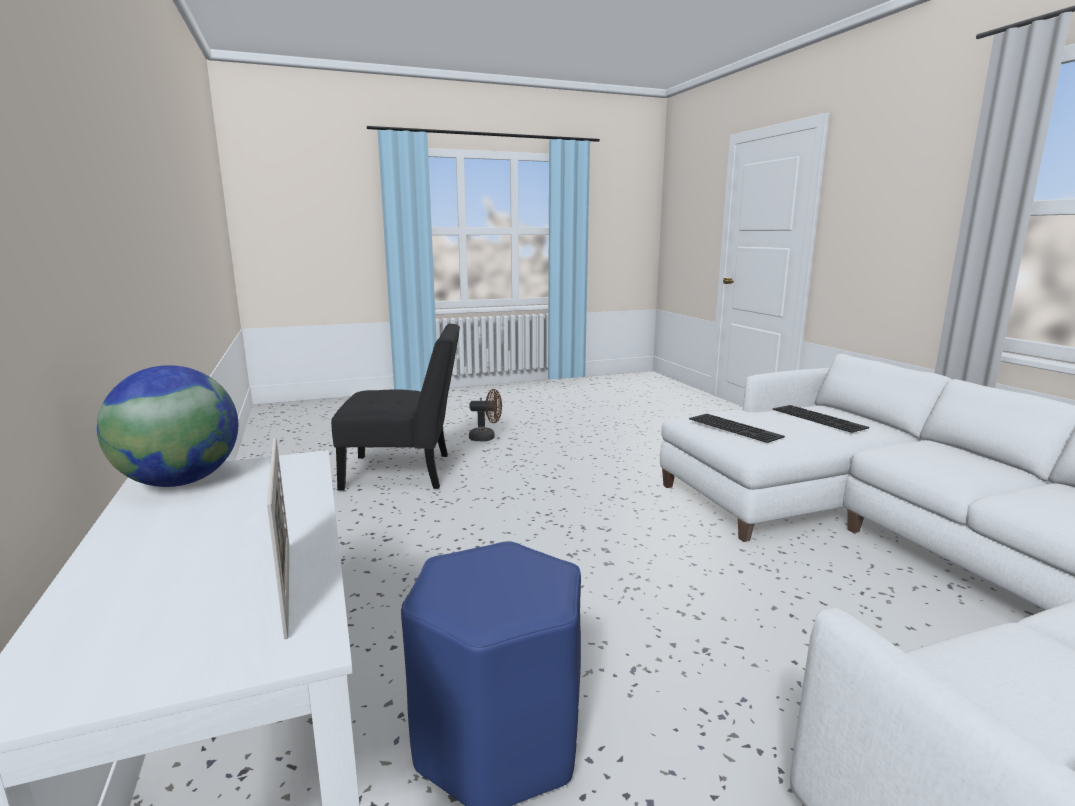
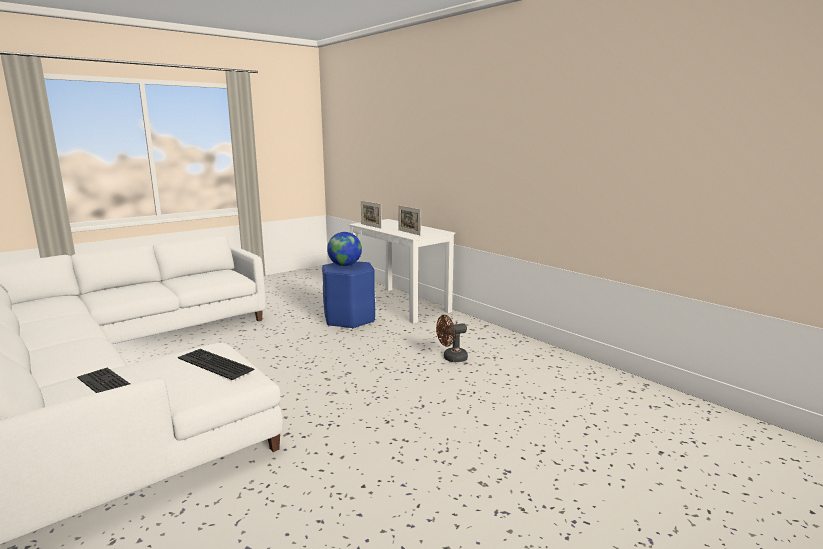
camera: 160 degrees right, 0 degrees up
(180, 482) = (434, 232): globe -> globe (345, 265)
(263, 488) = (409, 232): none -> picture frame
(405, 472) = (540, 417): black chair -> none
(486, 438) = (538, 504): brown fan -> brown fan (451, 358)

